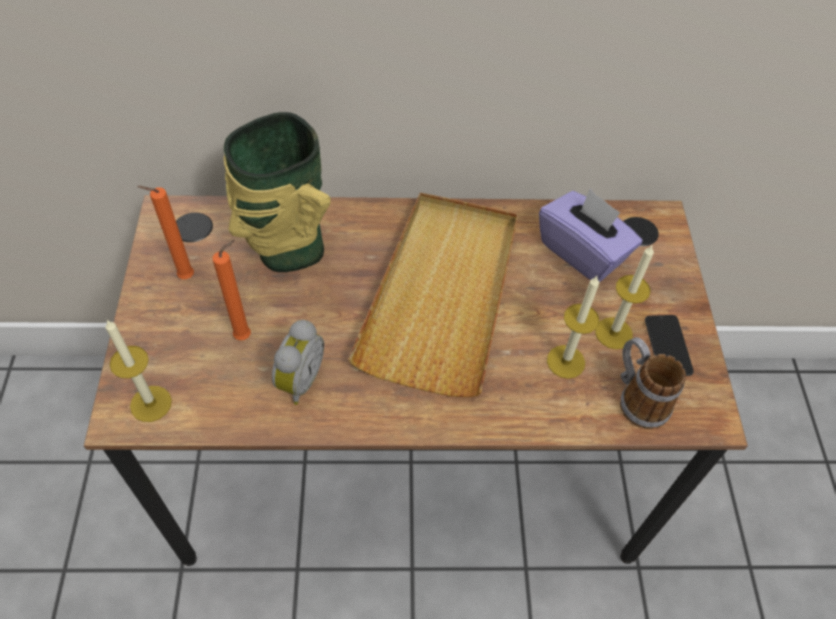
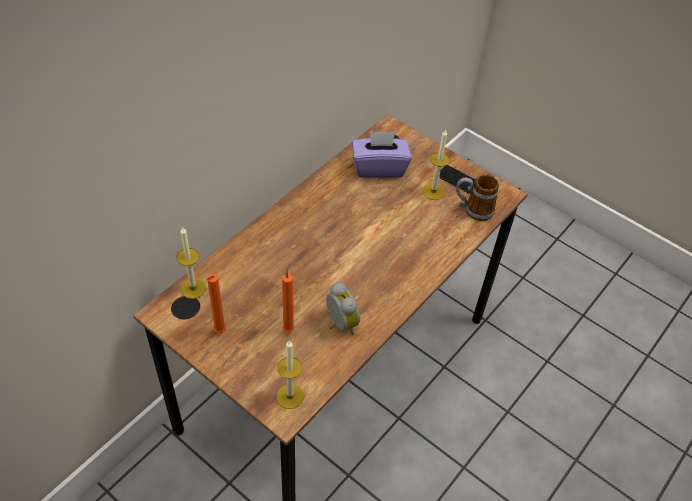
camera: 50 degrees left, 5 degrees down
(287, 250) = (250, 276): vase -> none
(442, 294) = (347, 234): beige tray -> none
(565, 361) = (431, 219): candle -> candle (193, 288)

